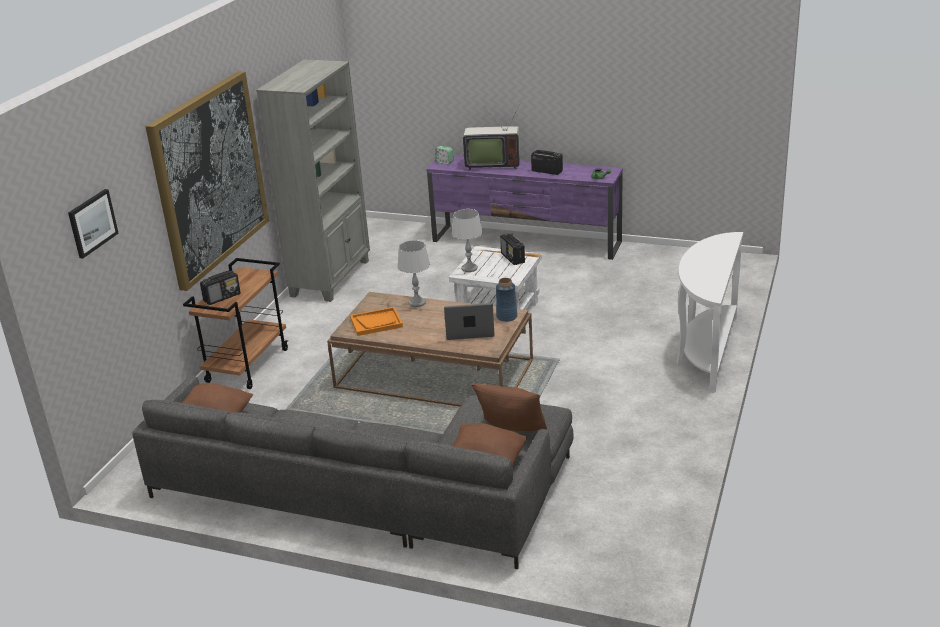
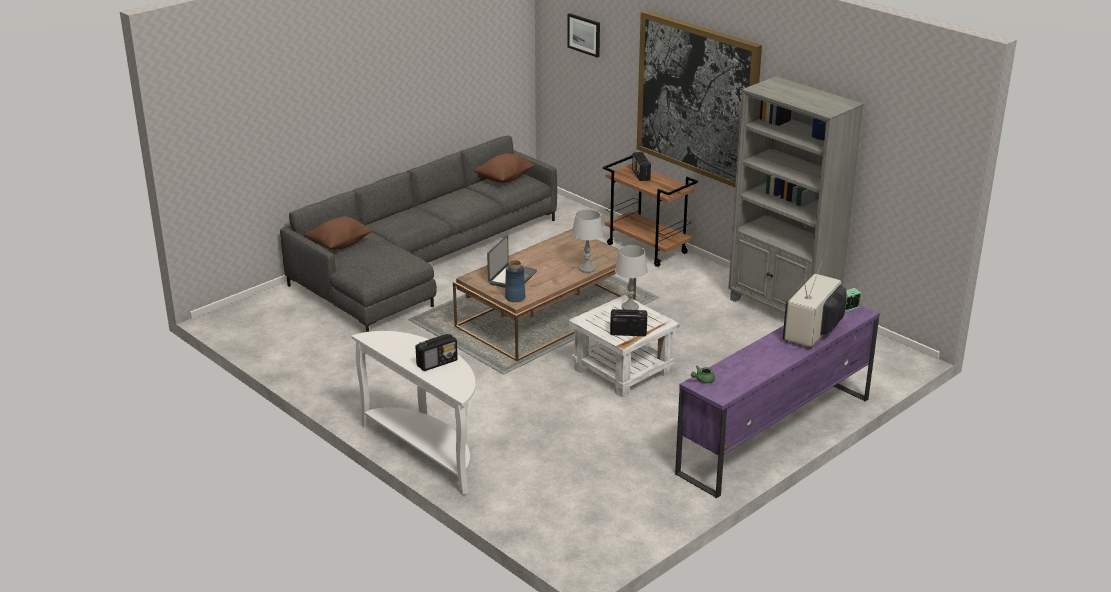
camera: 115 degrees right, 0 degrees up
(376, 323) = (571, 247): orange tray -> none
(511, 430) = (362, 261): brown pillow -> none
(546, 171) = (758, 356): radio -> radio (437, 363)

